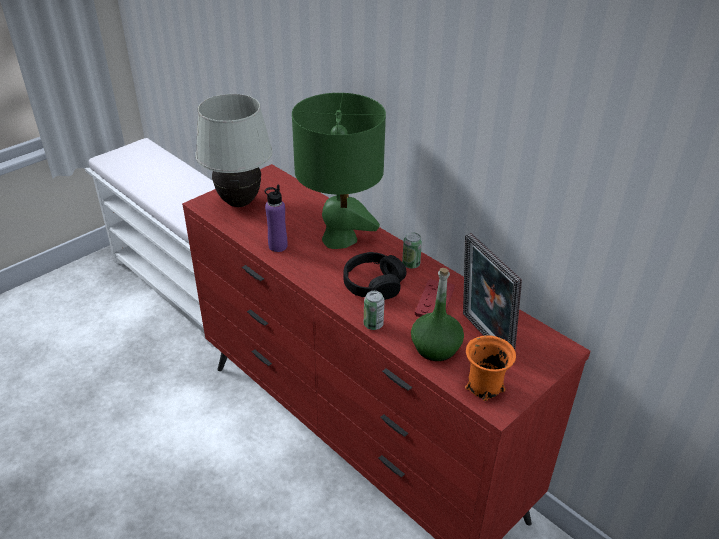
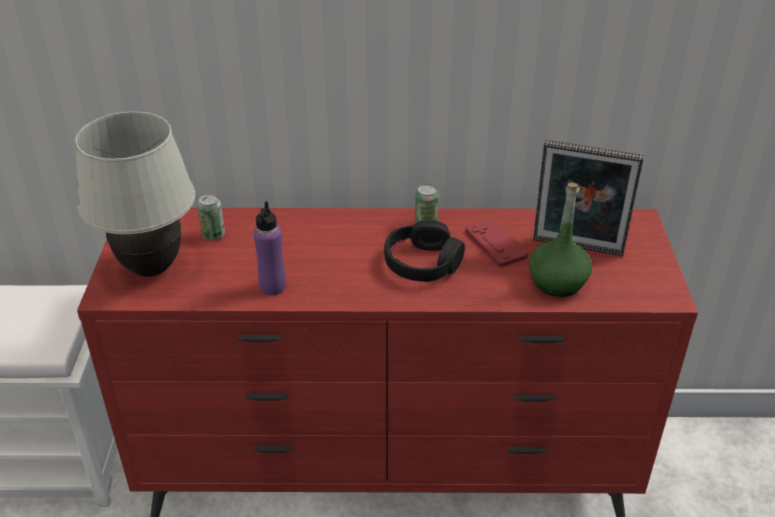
camera: 45 degrees left, 0 degrees up
(339, 239) = (324, 241): green table lamp -> none
(373, 324) = (480, 298): can -> can (213, 235)
(484, 387) = (637, 287): orange mug -> none

